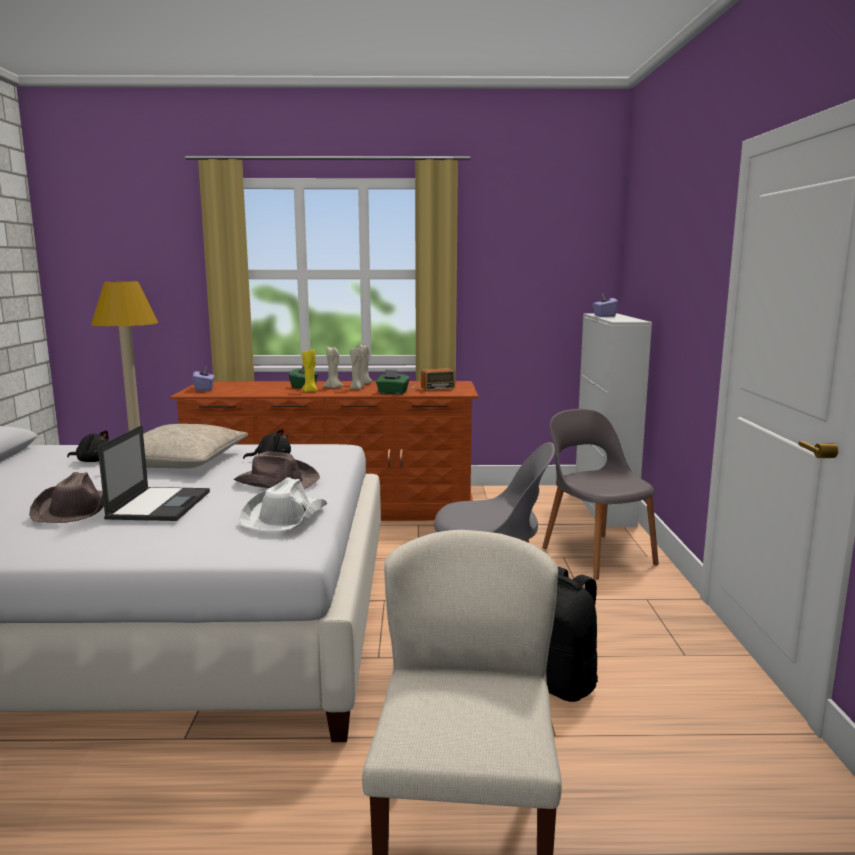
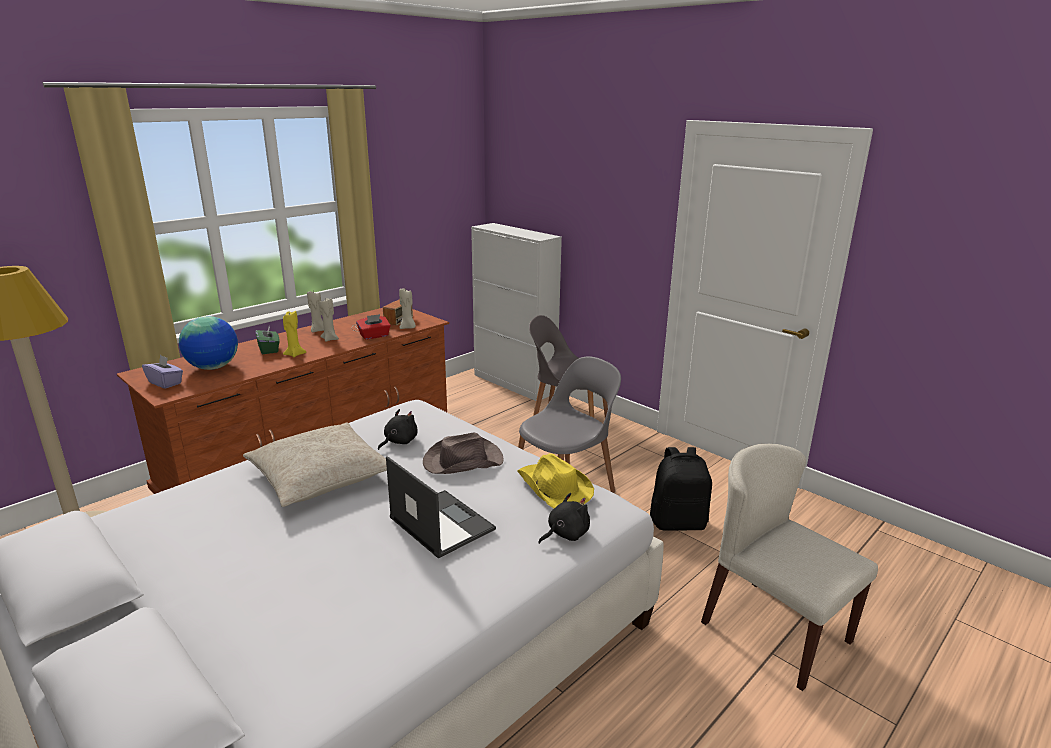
camera: 45 degrees left, 10 degrees up
(75, 509) = (377, 564): brown hat -> none
(93, 461) = (224, 513): black plush toy -> black plush toy (565, 534)
(248, 388) = (213, 367): none -> globe
(284, 516) = (554, 488): white hat -> yellow hat
(333, 388) = (304, 343): beige candle -> beige candle (408, 327)
(392, 392) = (374, 336): green tissue box -> red tissue box
(604, 316) = (503, 230): purple tissue box -> none

